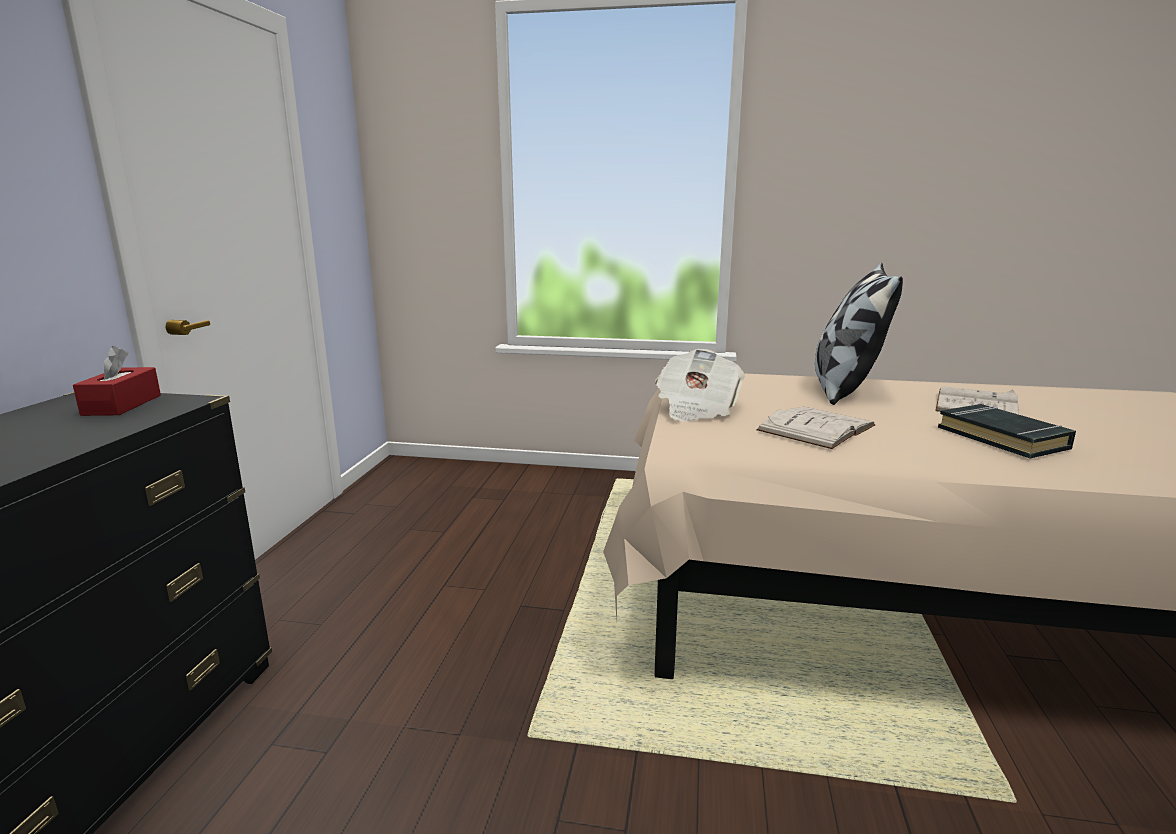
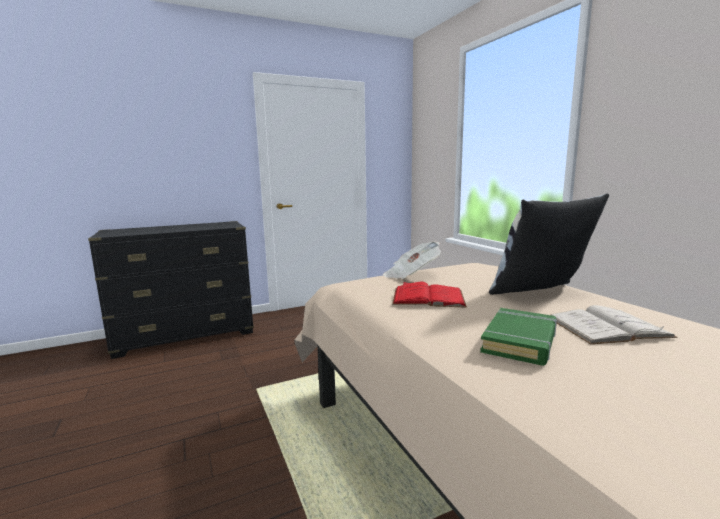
camera: 55 degrees right, 5 degrees down
(122, 405) = (224, 225): red tissue box -> none
(816, 428) = (428, 297): white book -> red book
(1002, 438) = (520, 341): black book -> green book

